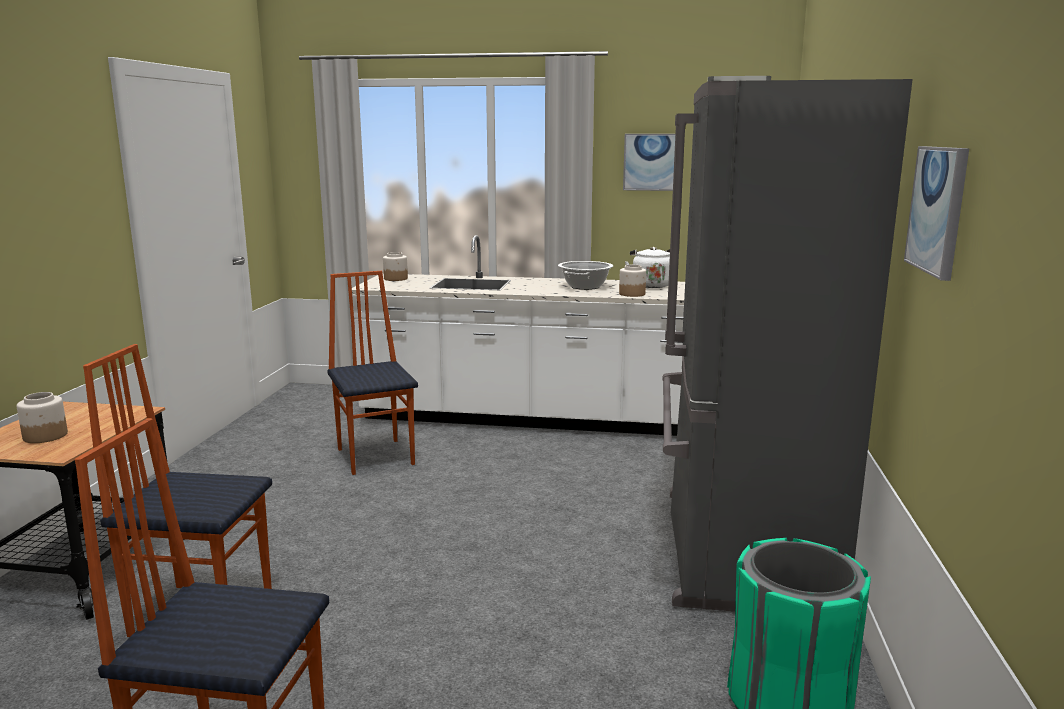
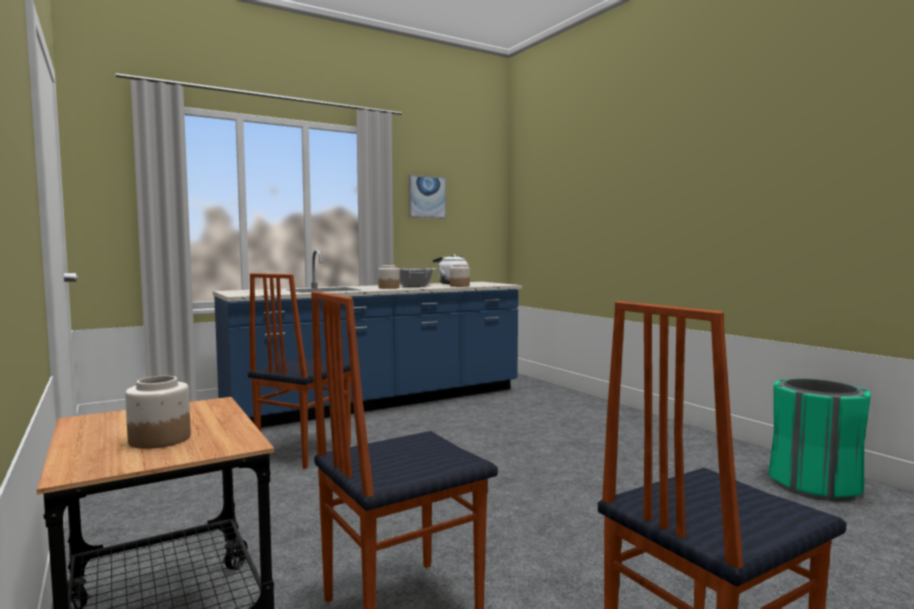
camera: 40 degrees left, 10 degrees down
(377, 456) = (302, 452): chair -> chair turned 90 degrees counterclockwise
(396, 279) = (244, 291): jar -> jar (389, 288)
(536, 418) = (380, 402): white counter -> blue counter
(739, 549) = (643, 432): grey fridge -> none
(938, 210) = (825, 170): picture -> none

